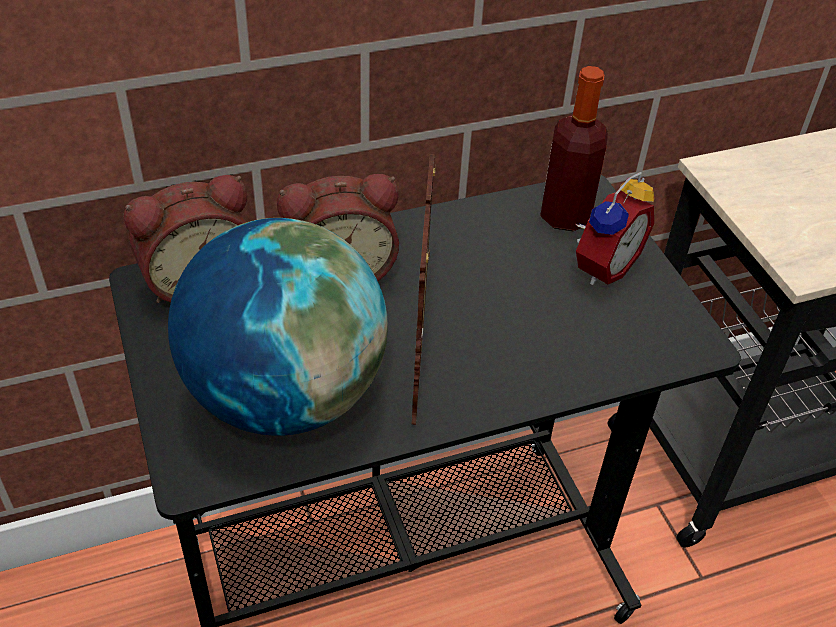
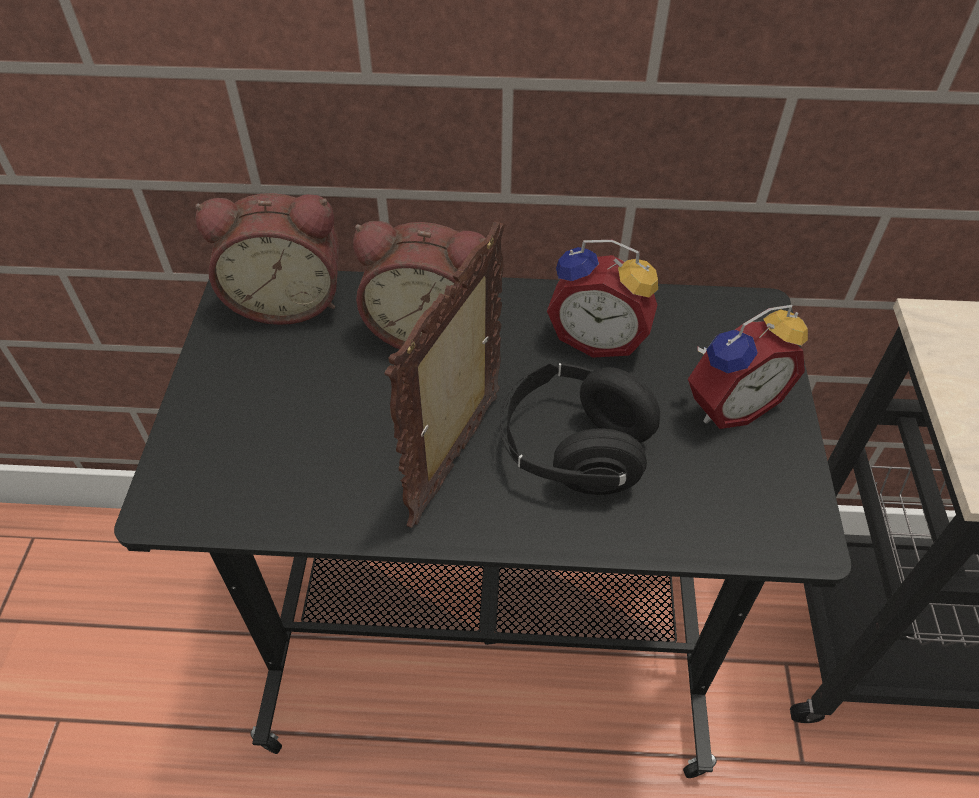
camera: 25 degrees right, 5 degrees up
(285, 395) = (301, 448): globe -> none
(479, 243) = (598, 338): none -> alarm clock
(506, 332) = (573, 450): none -> black headphones
(565, 216) = (715, 332): bottle -> none

